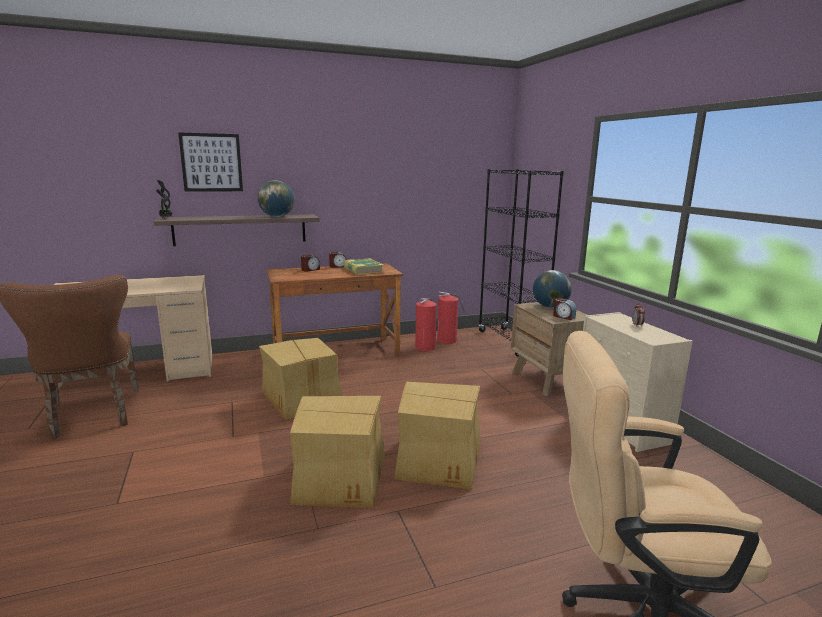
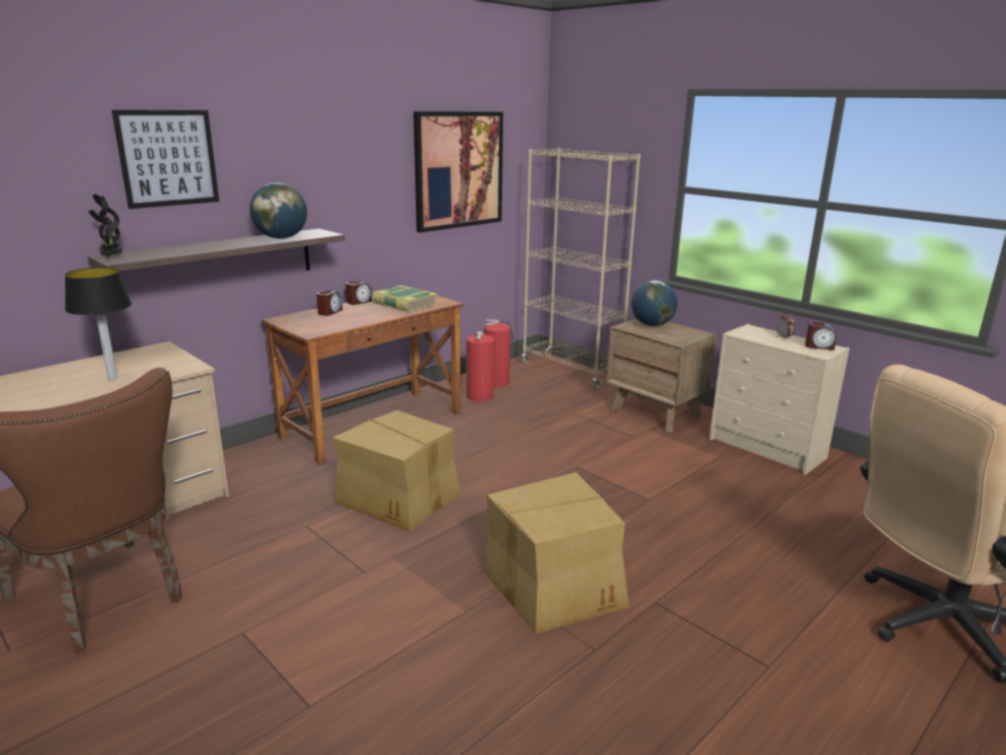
camera: 25 degrees left, 5 degrees up
(146, 288) = (113, 378): none -> table lamp
(430, 182) = (459, 170): none -> picture
(438, 459) = (637, 533): cardboard box -> none
(510, 342) = (571, 371): black bookcase -> beige bookcase
(563, 317) = (682, 336): alarm clock -> alarm clock (819, 346)

